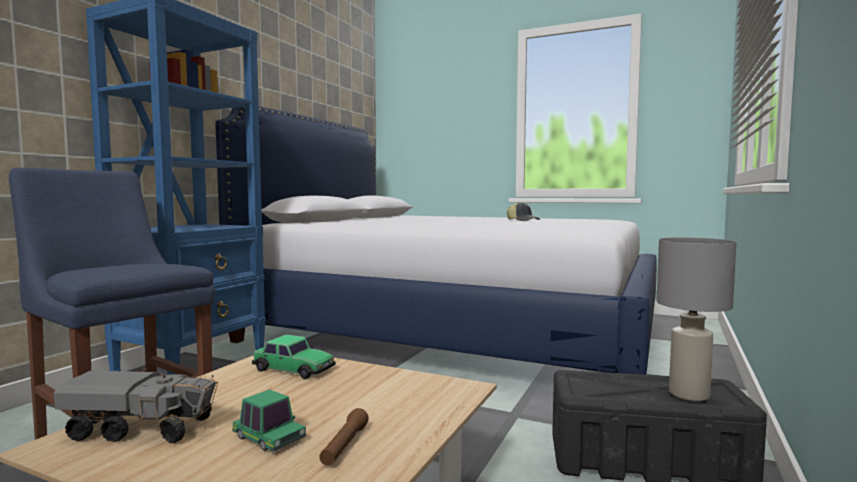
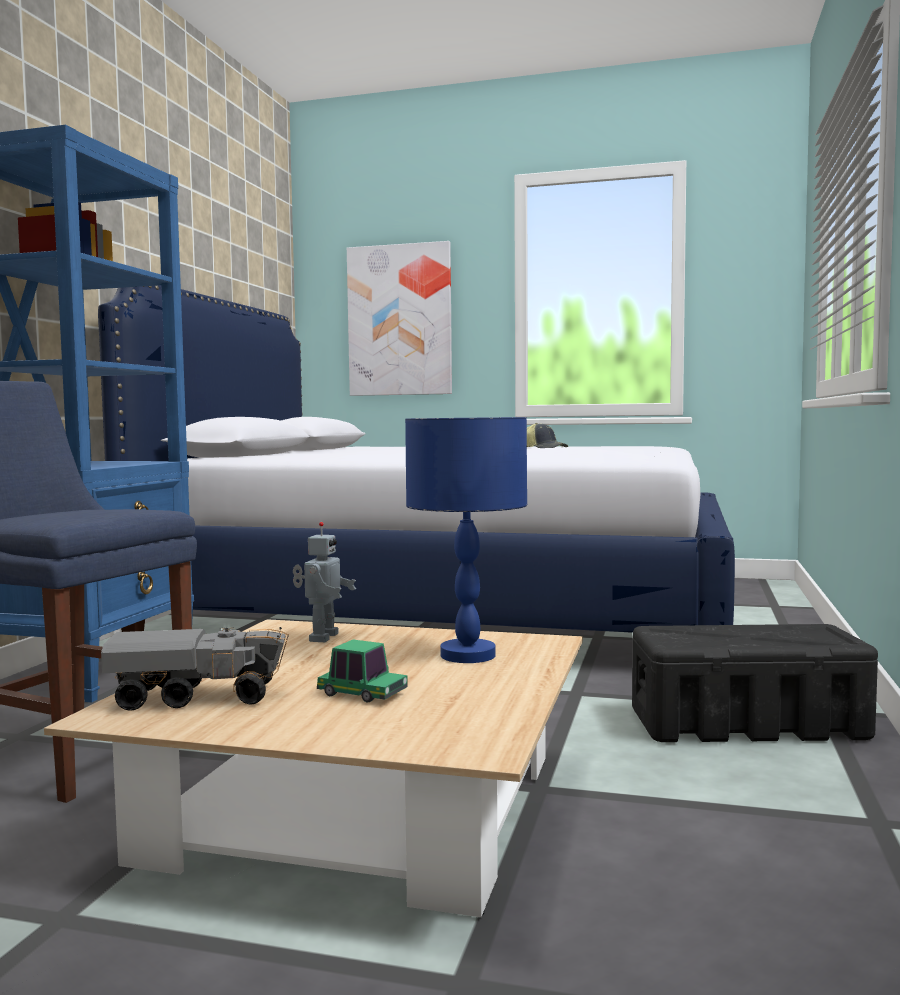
camera: 10 degrees left, 0 degrees up
(294, 369) = (321, 637): toy car -> toy robot
(344, 446) = (455, 693): brown flashlight -> none
(389, 399) = (469, 655): none -> blue table lamp
(440, 132) = (400, 320): none -> picture
(687, 394) = (792, 638): grey table lamp -> none

